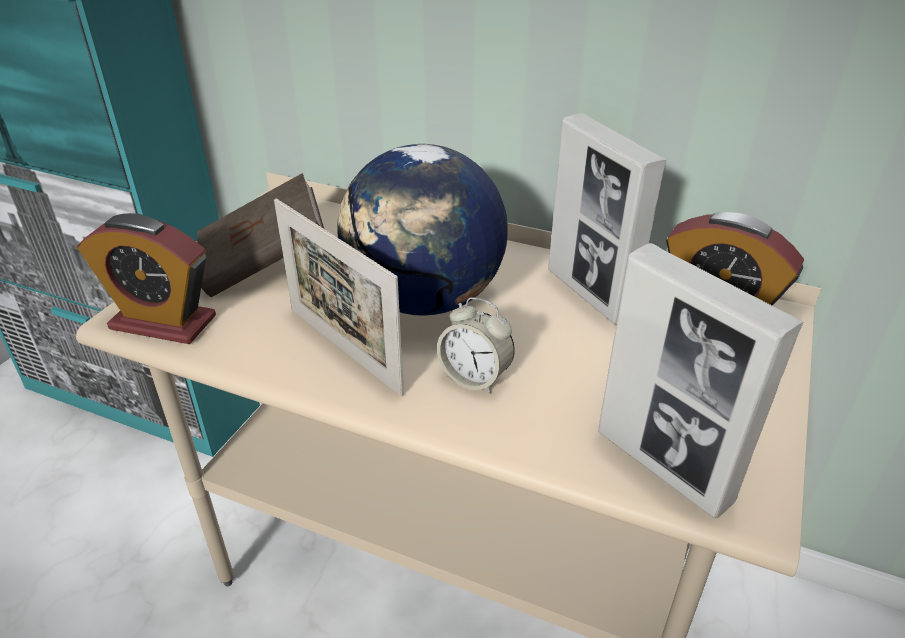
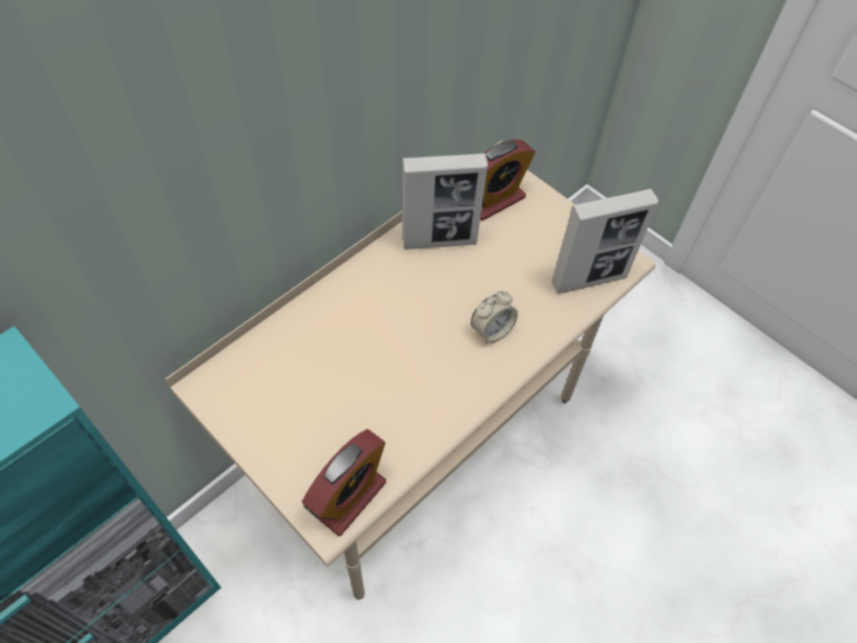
camera: 70 degrees left, 20 degrees up
(264, 263) = (300, 415): brown book -> none
(344, 349) = (434, 390): picture frame -> none
(424, 300) = (402, 329): globe -> none

